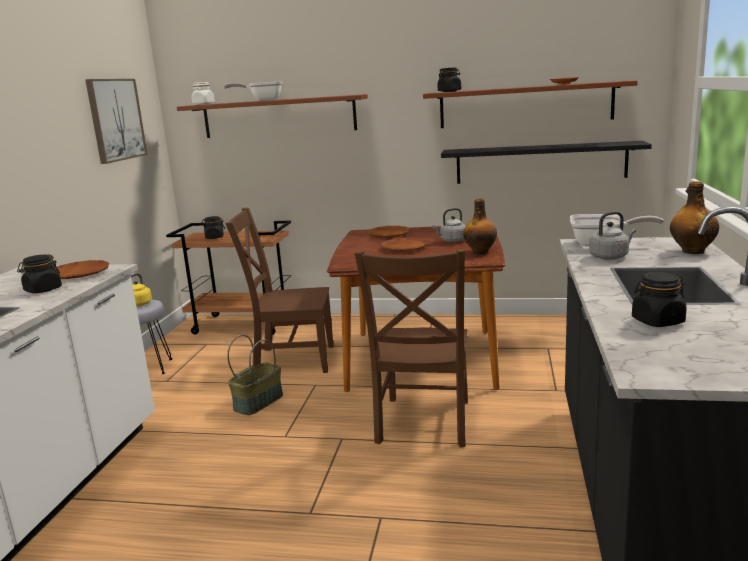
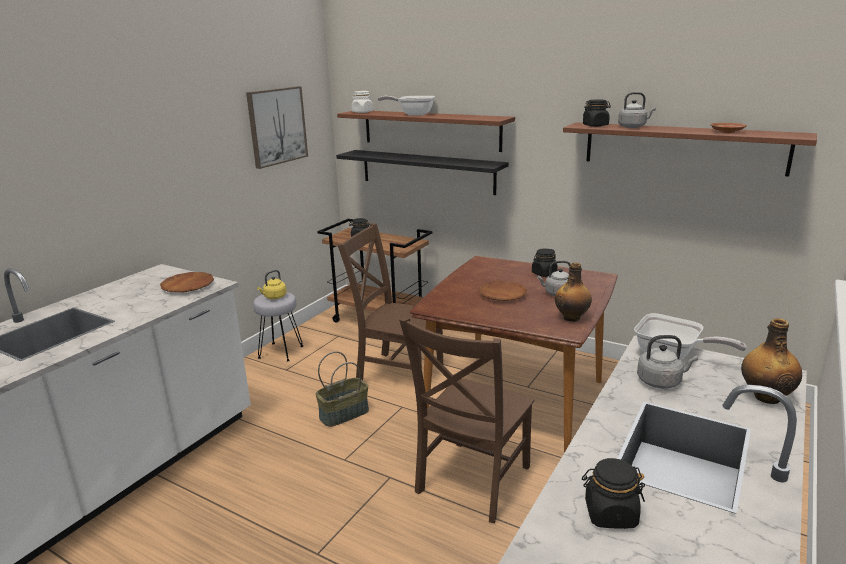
camera: 20 degrees right, 5 degrees up
(43, 290) = (147, 302): black jar -> black jar (544, 273)
(389, 235) = (504, 271): brown plate -> none
(483, 89) = (633, 127): none -> grey kettle
(540, 163) = (692, 213): black shelf -> black shelf (426, 171)

